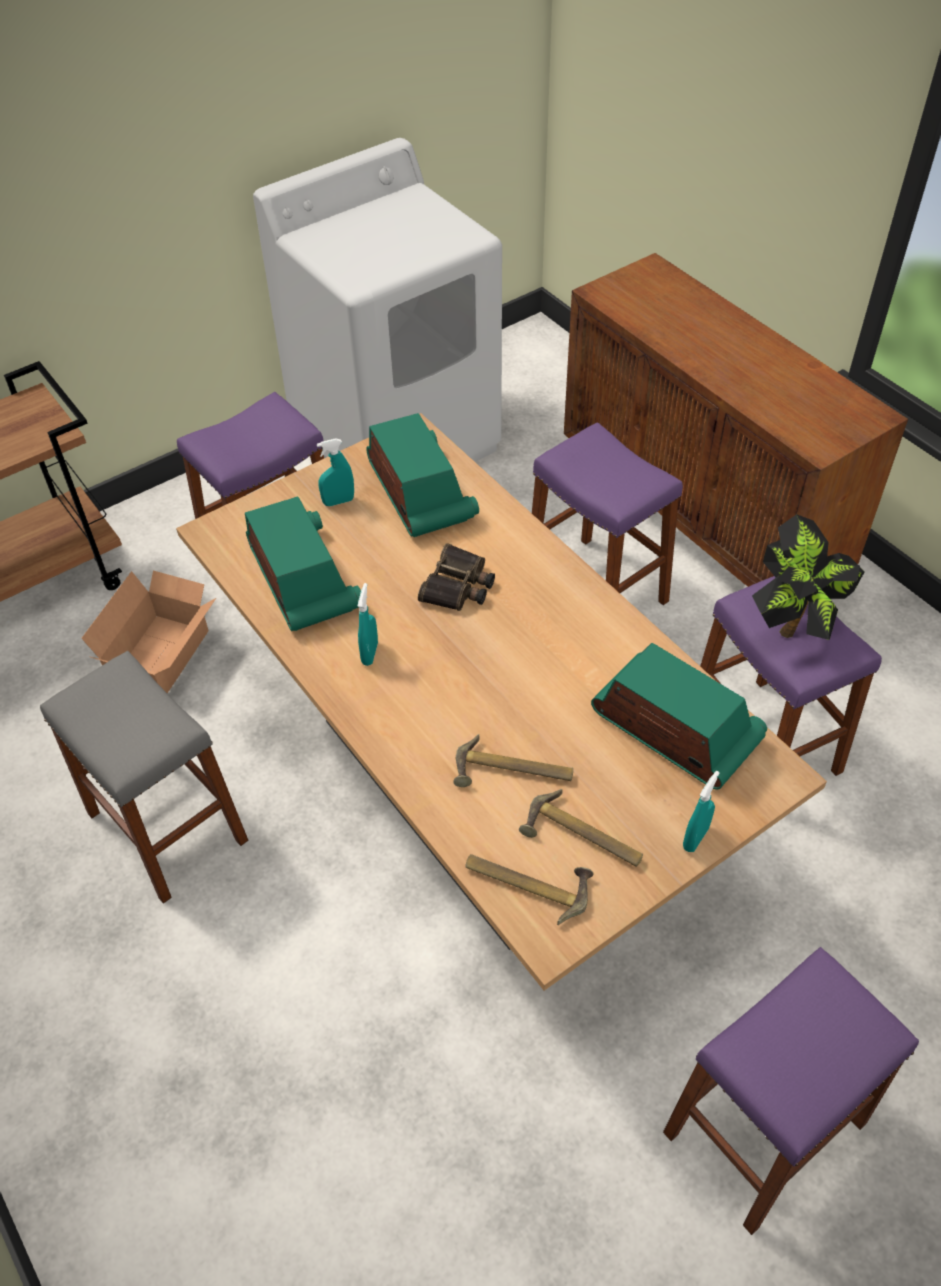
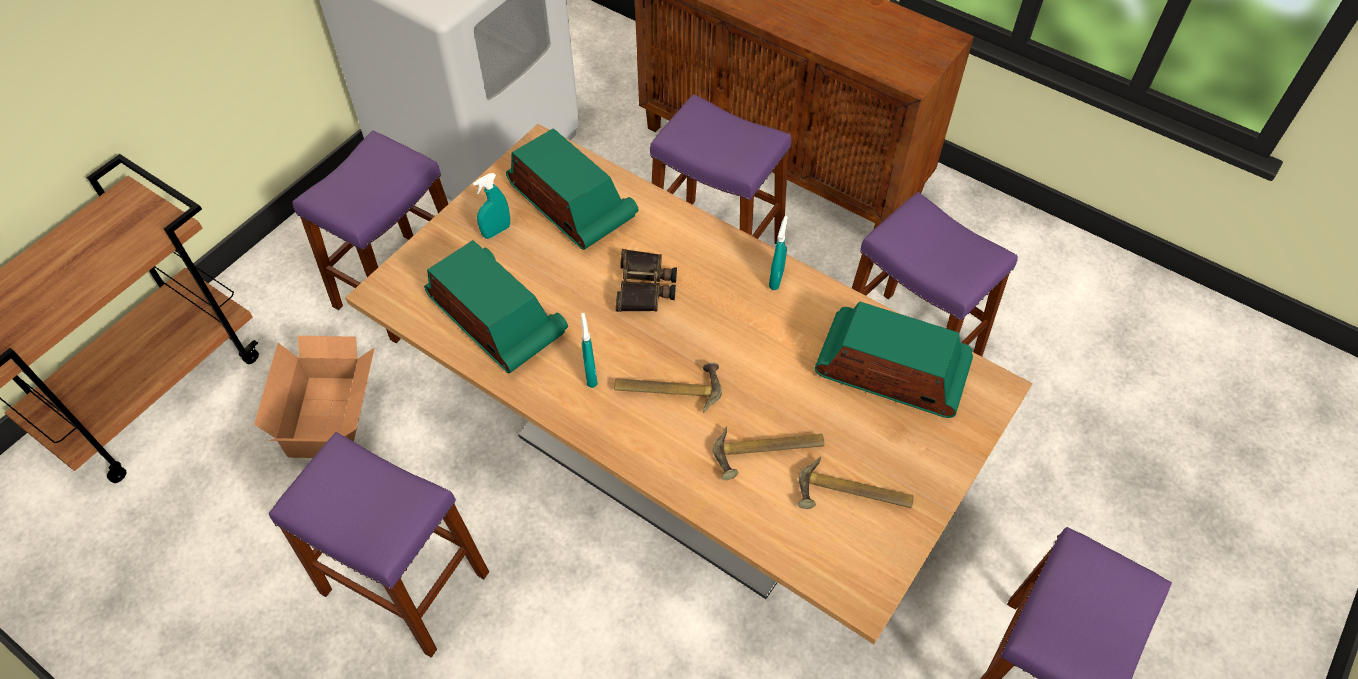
camera: 20 degrees left, 5 degrees up
(167, 827) = (405, 583): grey stool -> purple stool
(528, 882) = (824, 550): hammer -> hammer (668, 387)
(695, 838) = (947, 466): turquoise spray bottle -> turquoise spray bottle (776, 279)
(795, 623) = (938, 243): potted plant -> none

